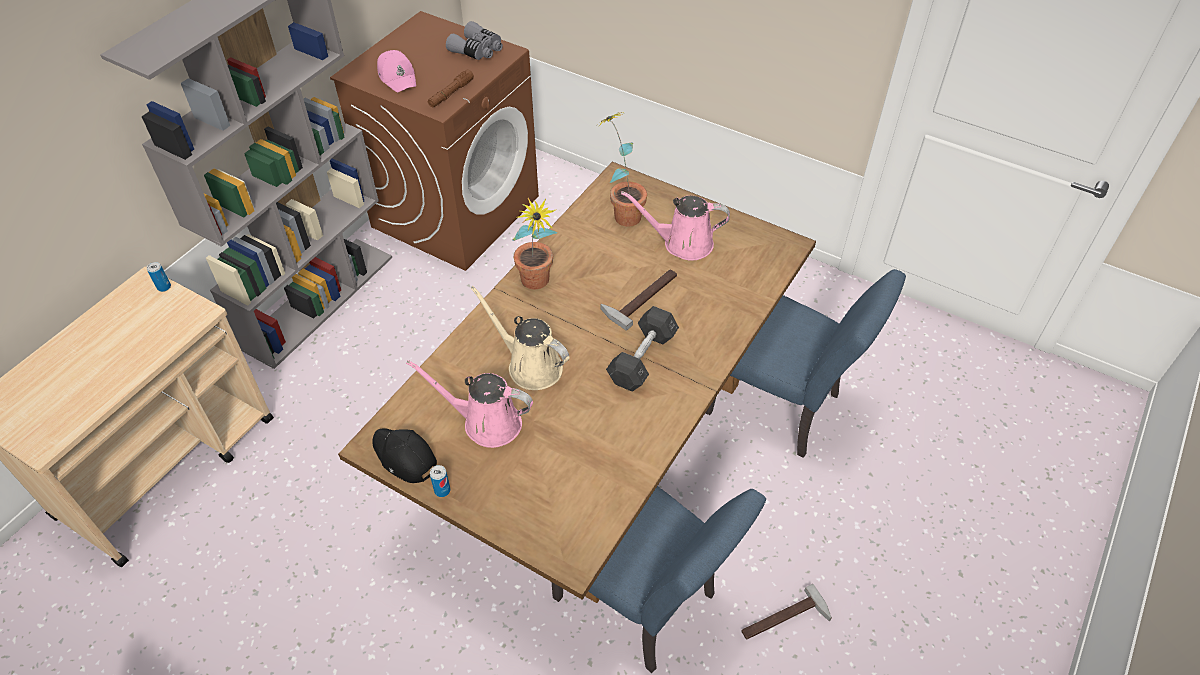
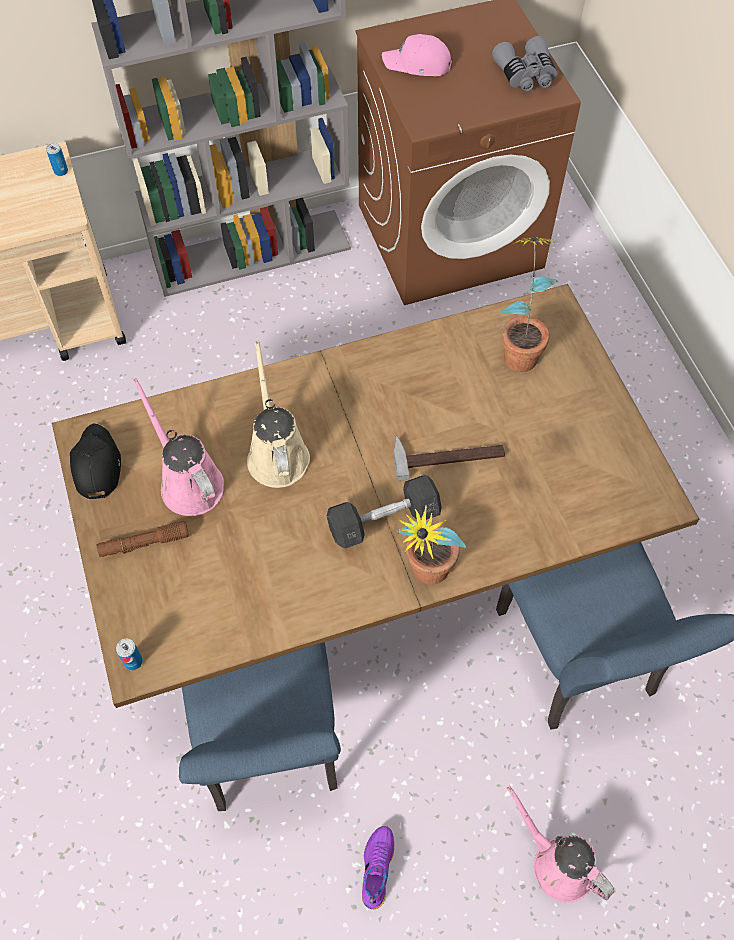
camera: 40 degrees right, 10 degrees up
(398, 77) = (418, 64): pink cap -> pink cap turned 90 degrees clockwise
(442, 490) = (96, 519): can -> can (133, 661)
(451, 93) = (450, 112): brown flashlight -> brown flashlight (144, 543)
(537, 285) = (360, 375): potted plant -> potted plant (425, 577)
(682, 243) = (548, 425): pink watering can -> pink watering can (558, 863)
(784, 621) = (376, 868): hammer -> purple shoe

